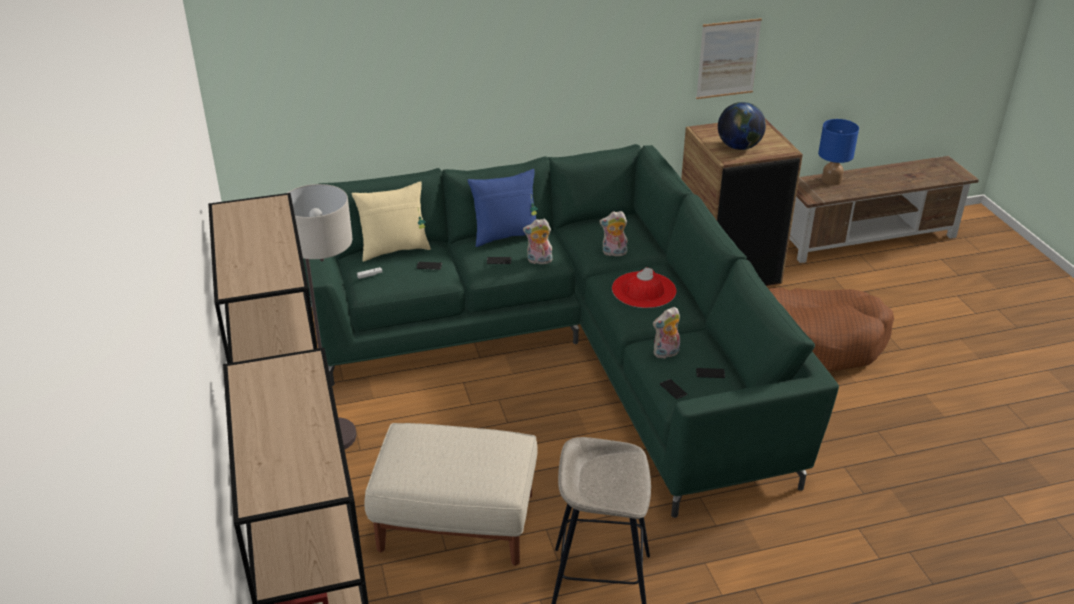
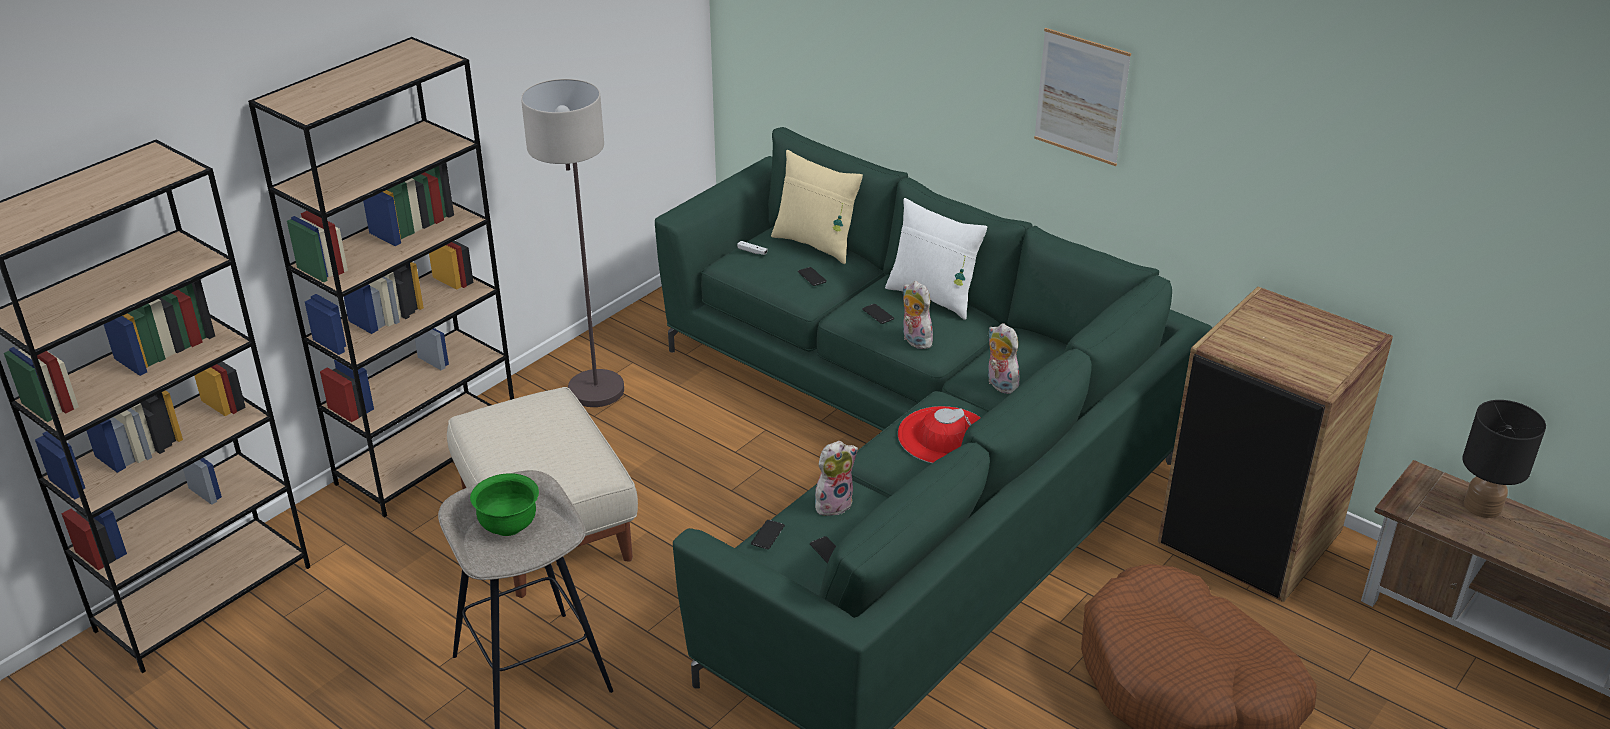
camera: 55 degrees right, 0 degrees up
(505, 236) = (932, 298): blue pillow -> white pillow
(600, 480) = (509, 526): none -> green bowl
(666, 354) = (833, 503): plush toy -> plush toy turned 120 degrees clockwise
(728, 59) = (1345, 210): picture -> picture (1081, 97)
(739, 147) = (1266, 344): globe -> none
(831, 180) = (1481, 506): blue table lamp -> black table lamp

